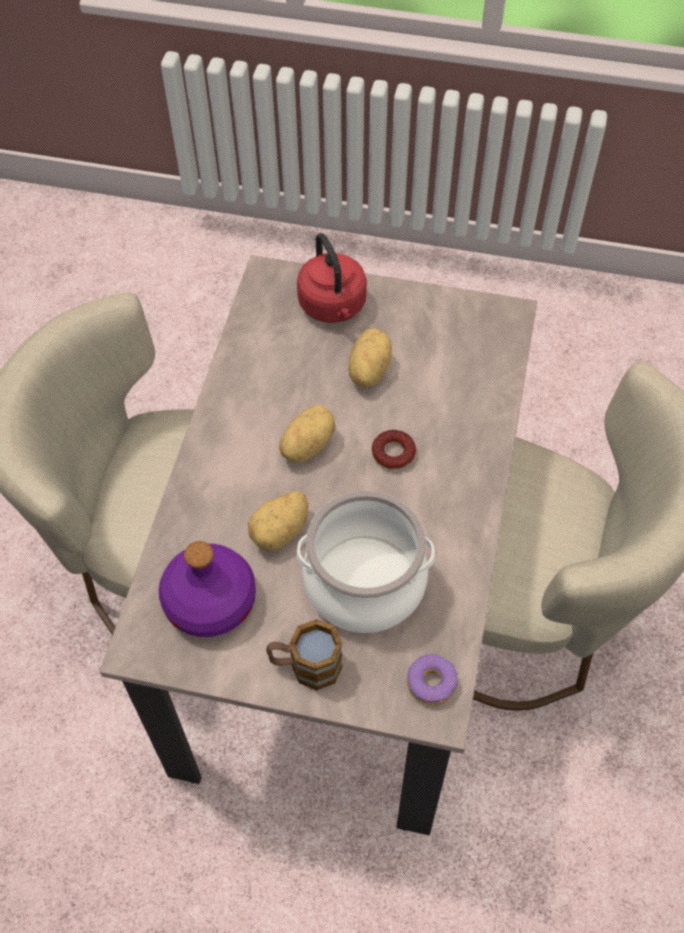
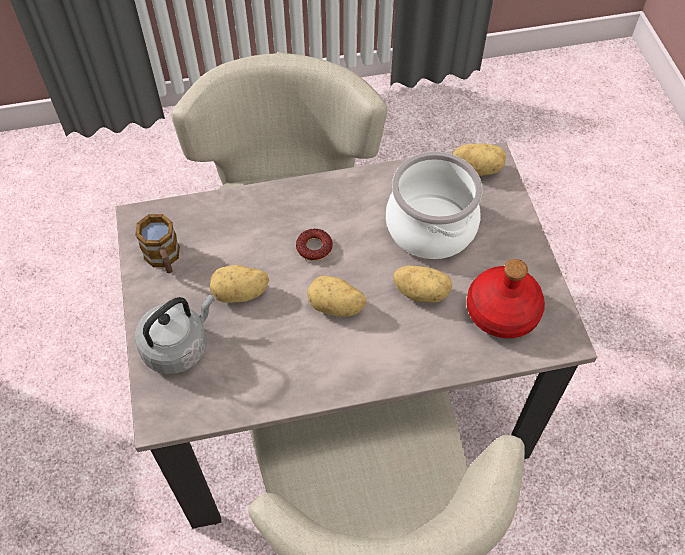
camera: 115 degrees left, 0 degrees up
(211, 600) = (501, 311): purple bottle -> red bottle
(305, 666) = (510, 236): mug -> mug (164, 259)
(333, 307) = (178, 346): red kettle -> grey kettle
(431, 683) = (477, 168): donut -> potato

